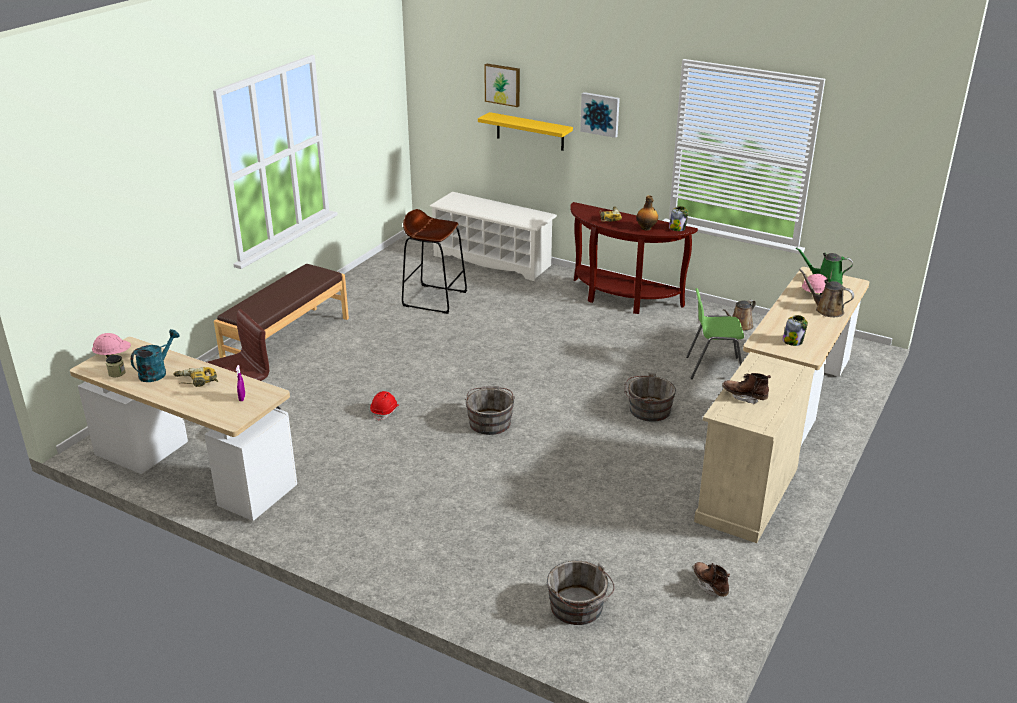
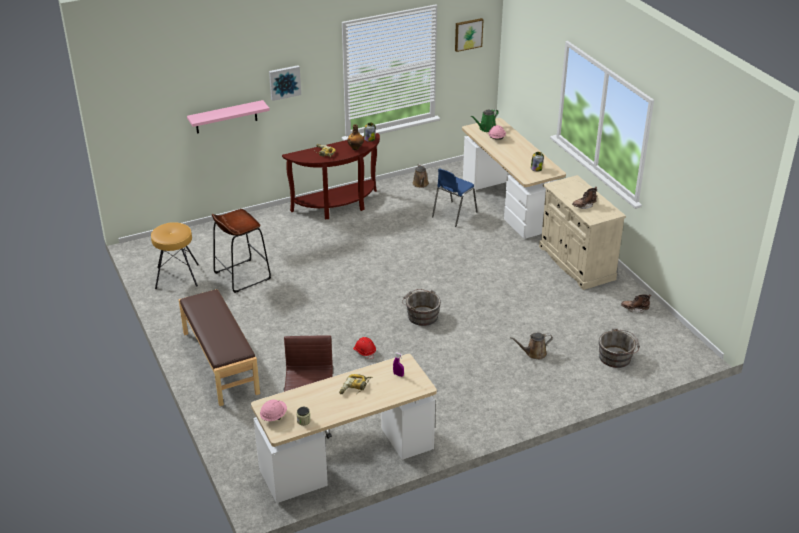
camera: 55 degrees left, 5 degrees up
(156, 372) = (322, 402): turquoise watering can -> none
(395, 271) = (177, 277): none -> brown stool
(493, 260) = (220, 230): white shoe rack -> none
(503, 84) = (197, 89): picture -> picture (468, 34)
(530, 131) = (226, 117): yellow shelf -> pink shelf
(647, 410) = (470, 256): grey bucket -> none
(713, 368) = (453, 214): green chair -> blue chair
(826, 310) = (516, 144): brown watering can -> brown watering can (534, 353)

